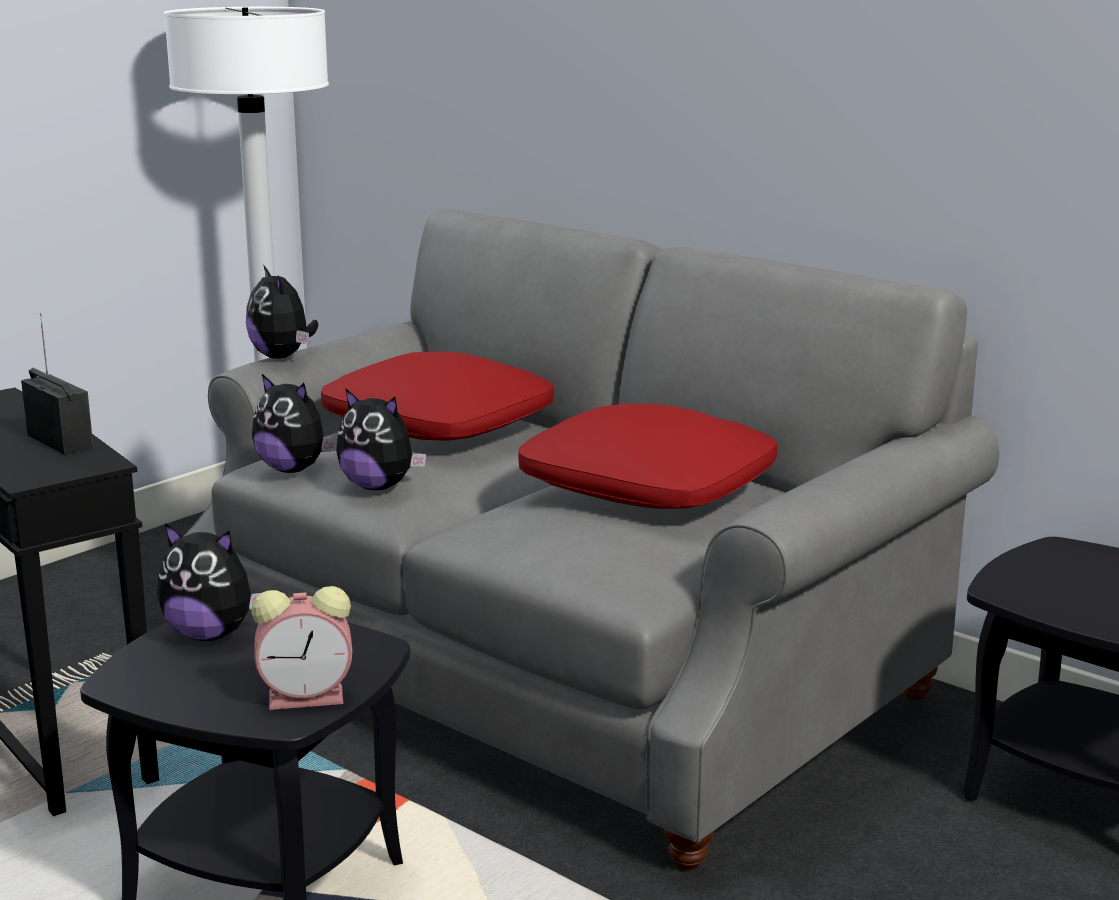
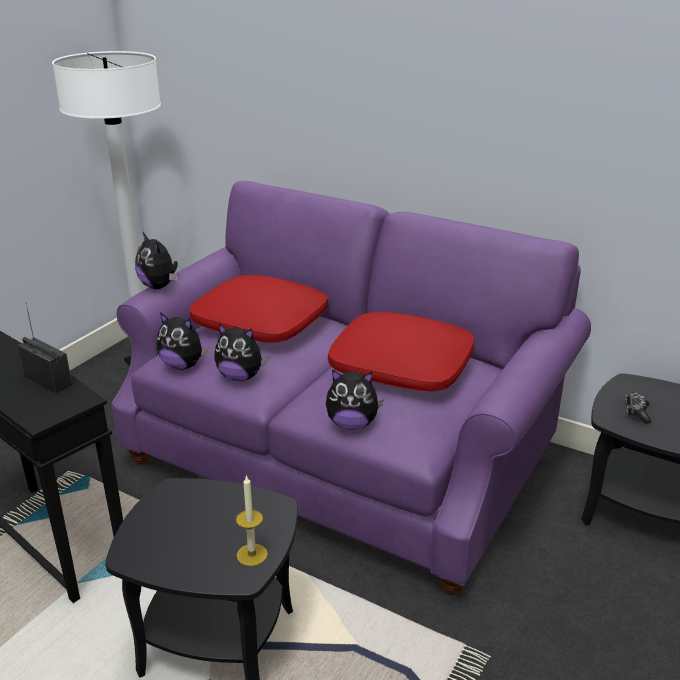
camera: 10 degrees left, 10 degrees up
(211, 634) = (172, 506): plush toy -> plush toy (352, 424)
(309, 697) = (252, 554): alarm clock -> candle
(564, 672) = (342, 456): grey sofa -> purple sofa
(1054, 585) = (637, 412): none -> game controller

